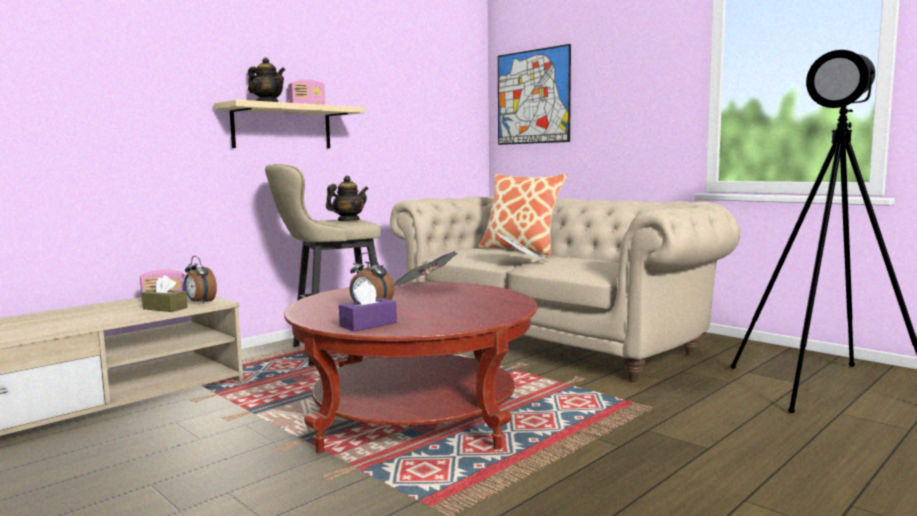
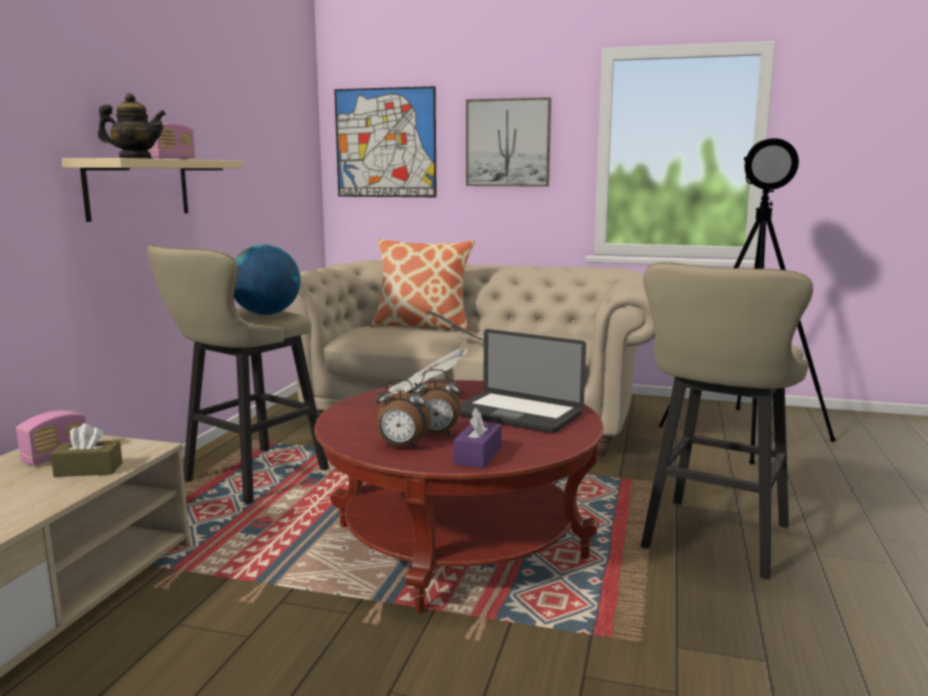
camera: 30 degrees left, 5 degrees up
(200, 302) = (123, 451): alarm clock -> alarm clock (401, 447)
(348, 221) = (266, 314): teapot -> globe
(461, 306) = (516, 414): none -> laptop
(628, 88) = (508, 143): none -> picture
(636, 466) = (712, 544): none -> beige stool

